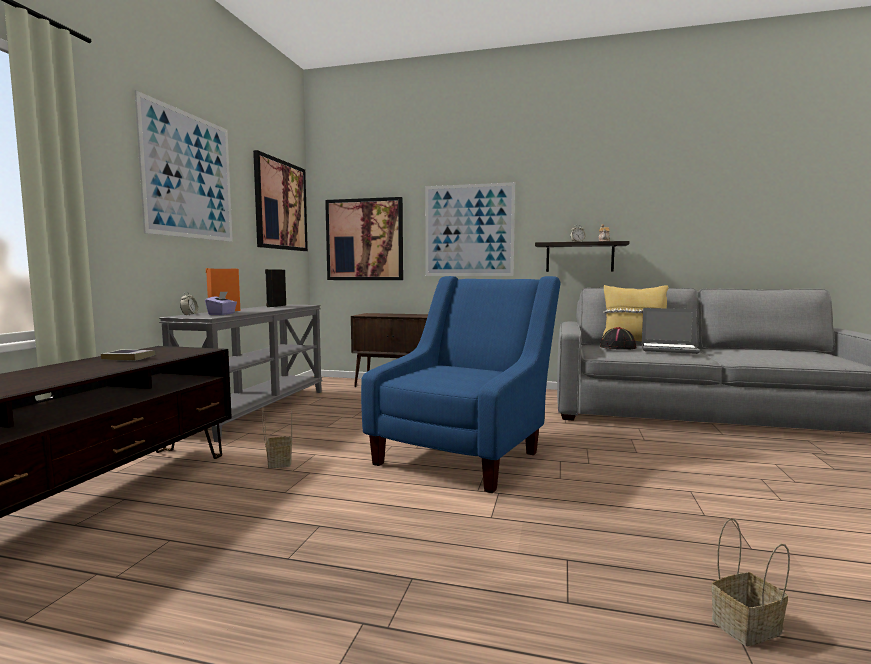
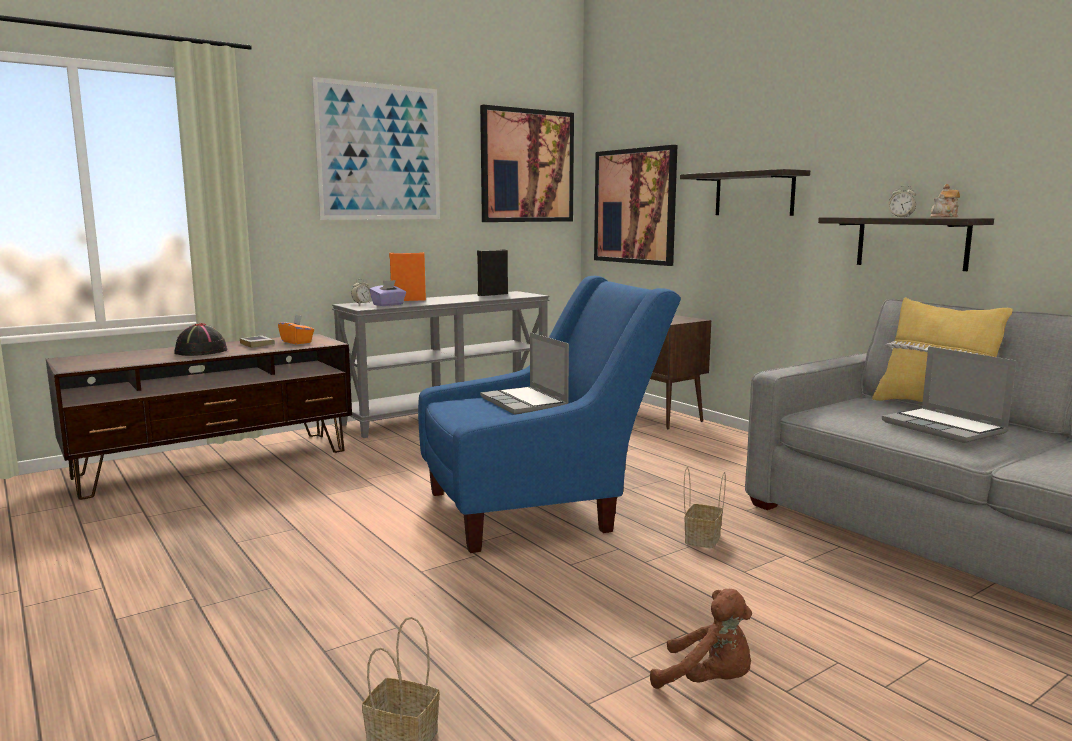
camera: 40 degrees right, 5 degrees up
(167, 352) = (297, 342): none -> orange tissue box
(279, 462) = (369, 468): basket -> basket (702, 538)
(456, 370) = (525, 403): none -> laptop
(469, 230) = (754, 194): picture -> shelf
(618, 347) = (867, 409): black hat -> black hat (201, 352)
(754, 510) = (708, 681): none -> brown plush toy

